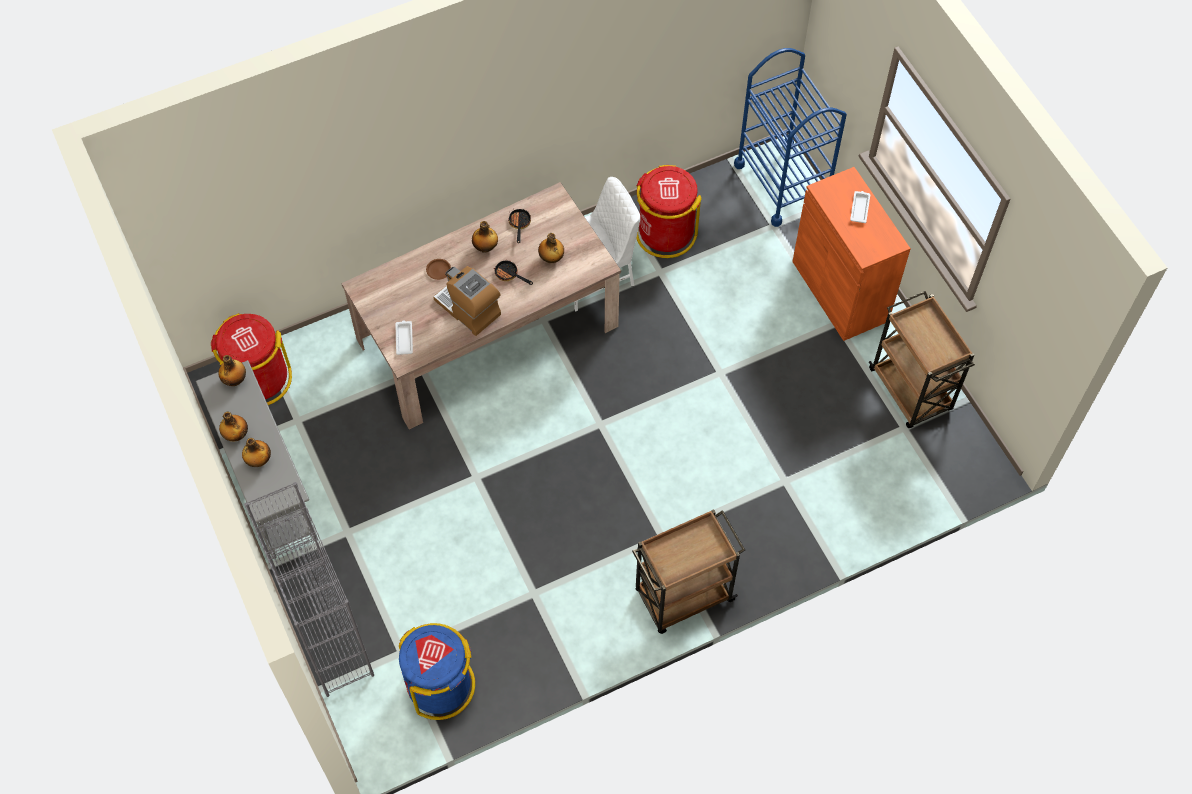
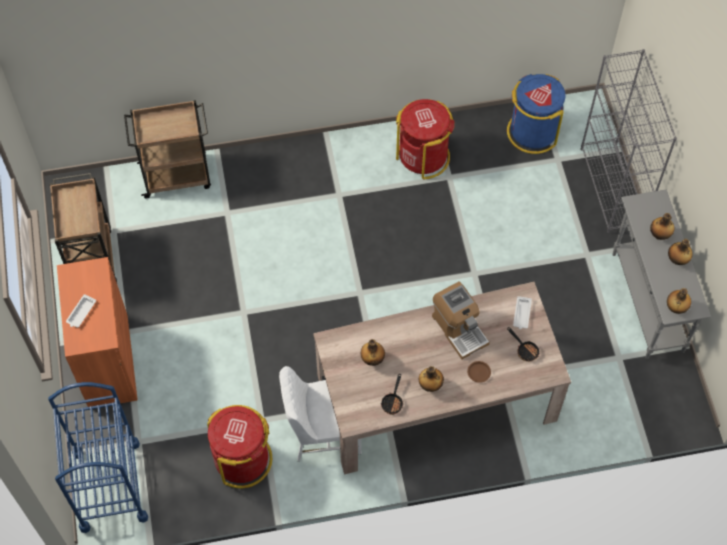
camera: 165 degrees left, 0 degrees up
(259, 379) = (650, 403): red trash can -> red trash can (423, 156)
(509, 275) = (415, 352): frying pan -> frying pan (525, 350)
(682, 596) = (337, 149): brown cart -> brown cart (177, 176)

